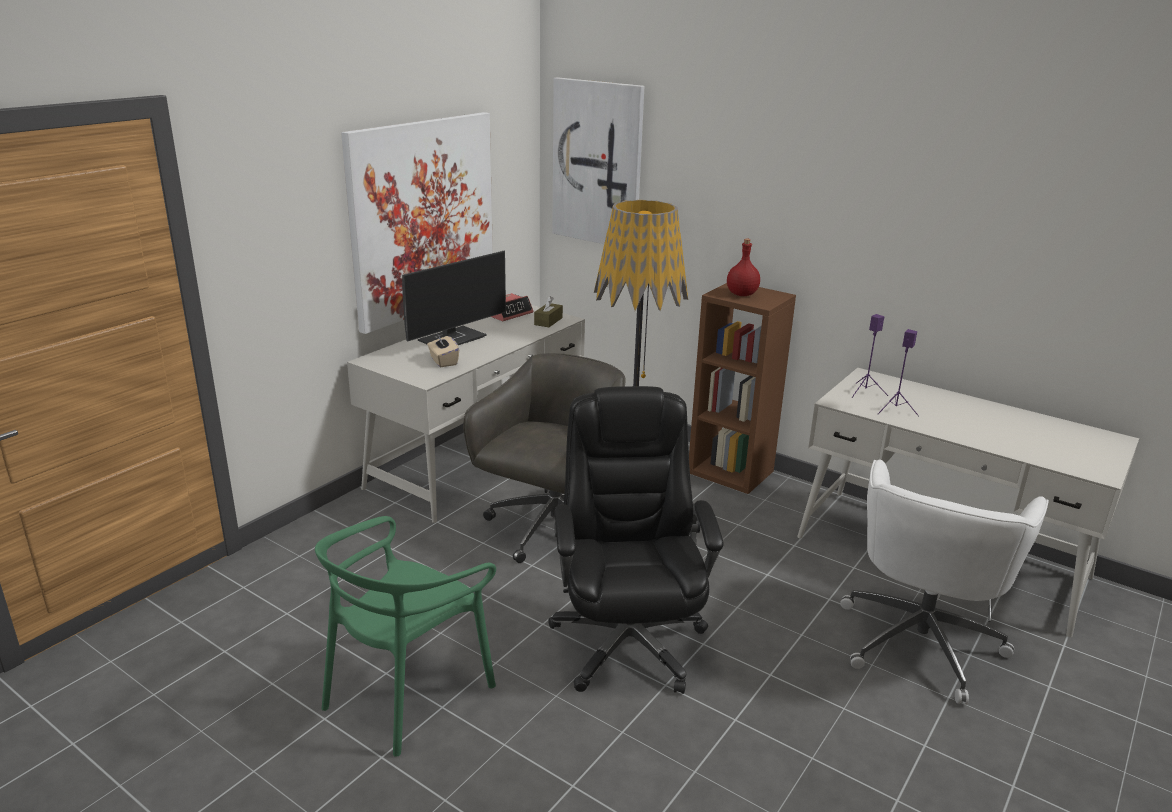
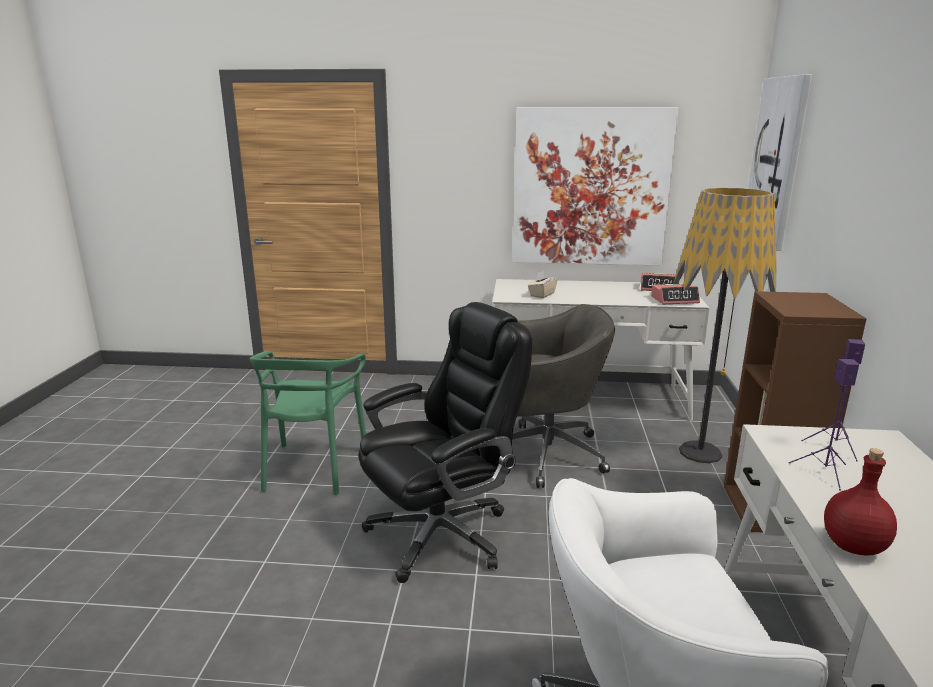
camera: 60 degrees right, 5 degrees down
(407, 692) = (313, 468): green chair -> green chair turned 90 degrees counterclockwise
(453, 338) = (582, 288): monitor -> none
(548, 321) = (675, 300): brown tissue box -> alarm clock
(741, 294) = (798, 301): red bottle -> red bottle (853, 545)

